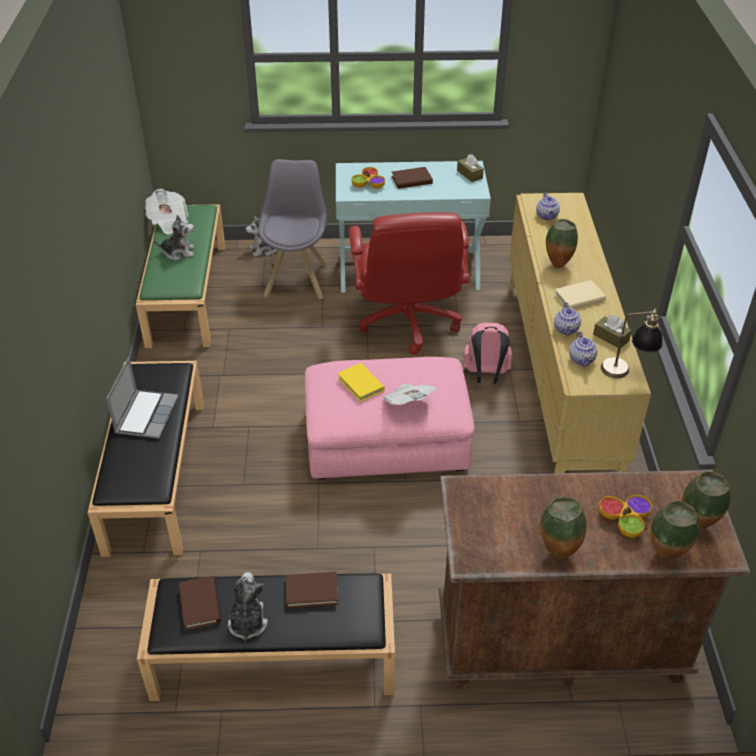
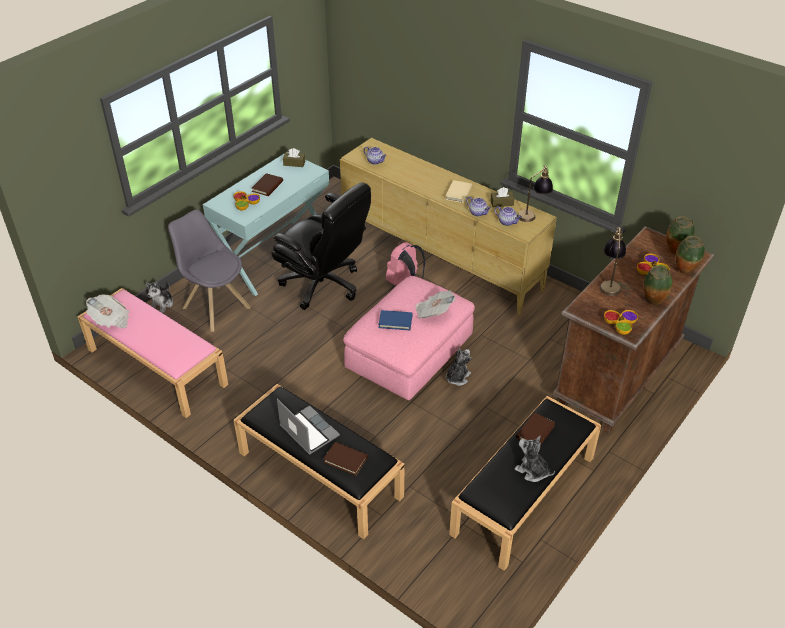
camera: 50 degrees left, 0 degrees up
(178, 252) = (155, 333): plush toy -> plush toy (457, 377)
(187, 293) = (155, 367): green bench -> pink bench
(200, 604) = (500, 485): brown book -> brown book (345, 460)
(361, 384) = (395, 321): yellow book -> blue book
(407, 325) = (324, 287): red office chair -> black office chair
(476, 541) = (620, 324): none -> bowl
(547, 491) = (609, 282): none -> table lamp
(557, 265) = (422, 183): vase -> none

